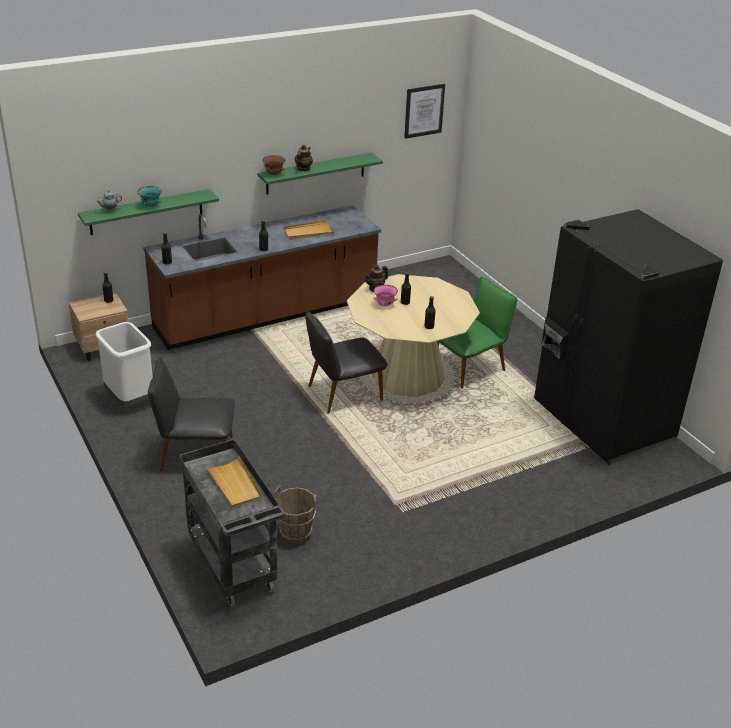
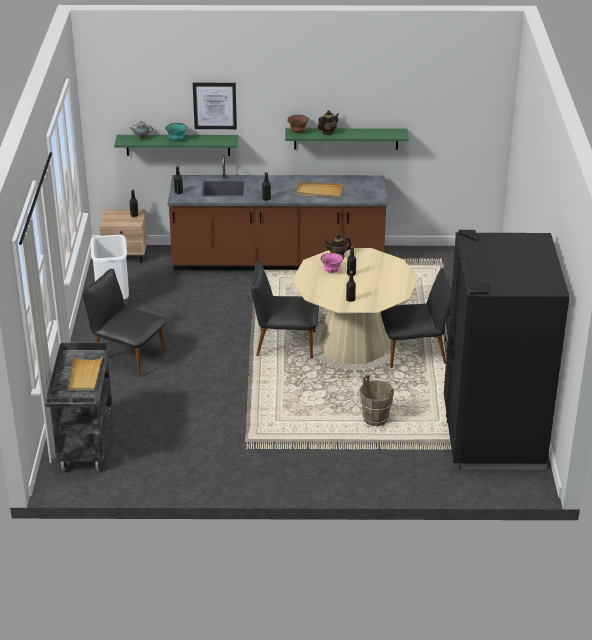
camera: 30 degrees right, 0 degrees up
(295, 534) = (150, 438): brown bucket -> brown bucket (375, 419)
(424, 111) = (467, 97): picture -> picture (215, 105)
(468, 368) = (414, 352): green chair -> black chair

